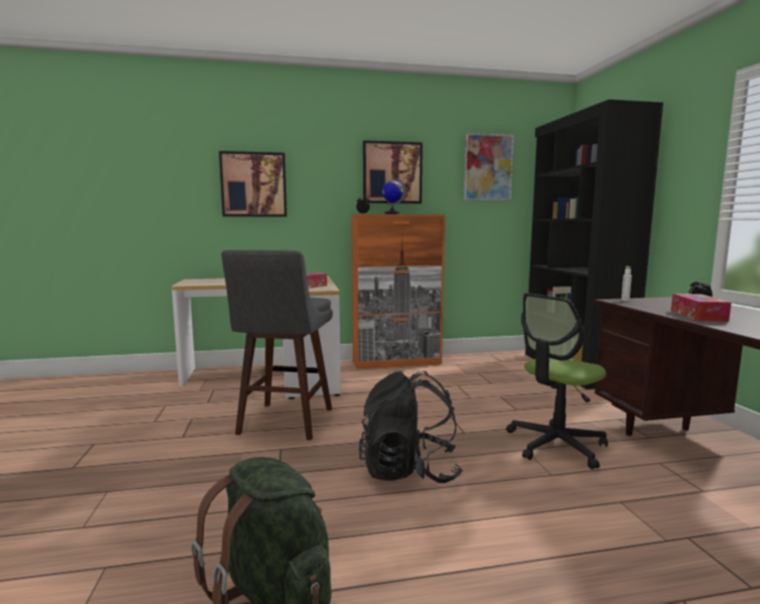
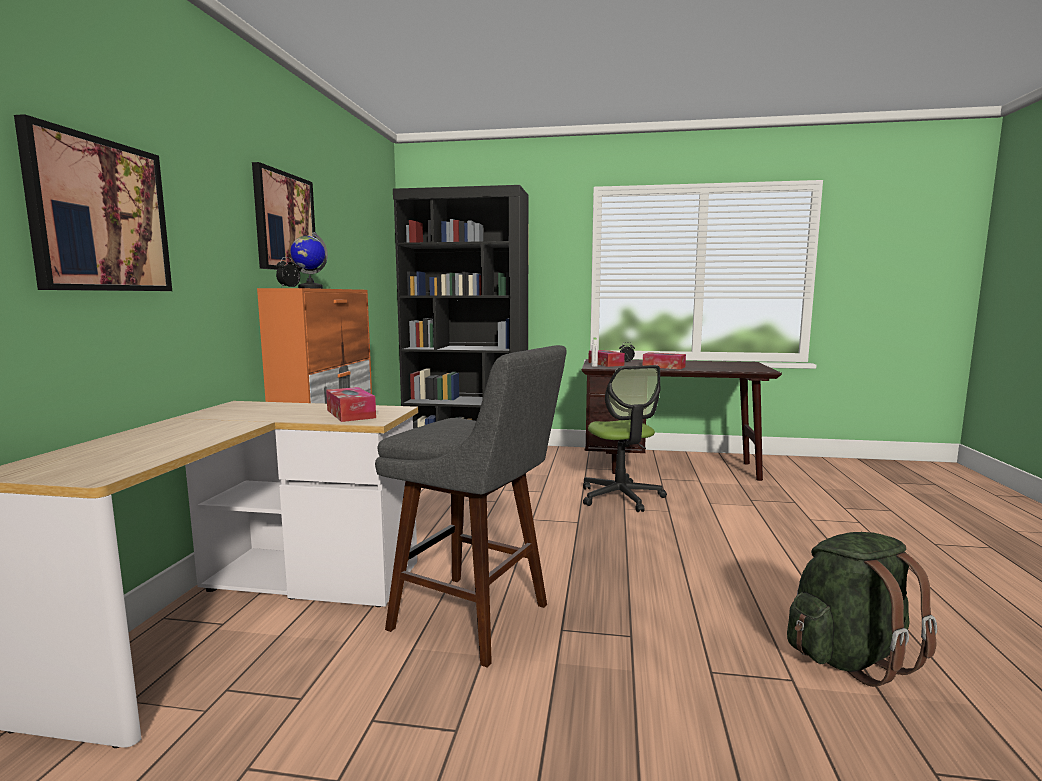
camera: 70 degrees left, 0 degrees up
(409, 471) = (647, 561): black backpack -> none
(487, 167) = (355, 228): picture -> none
(654, 302) = (605, 364): none -> tissue box

